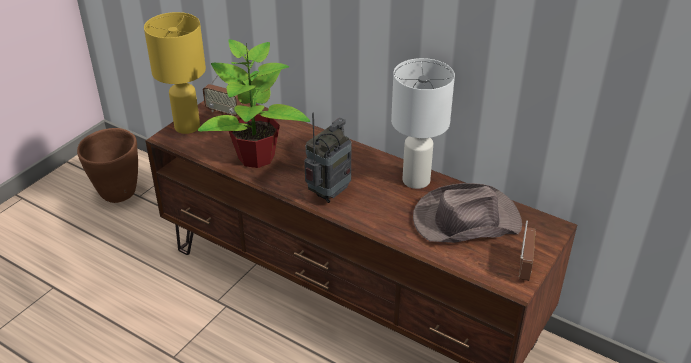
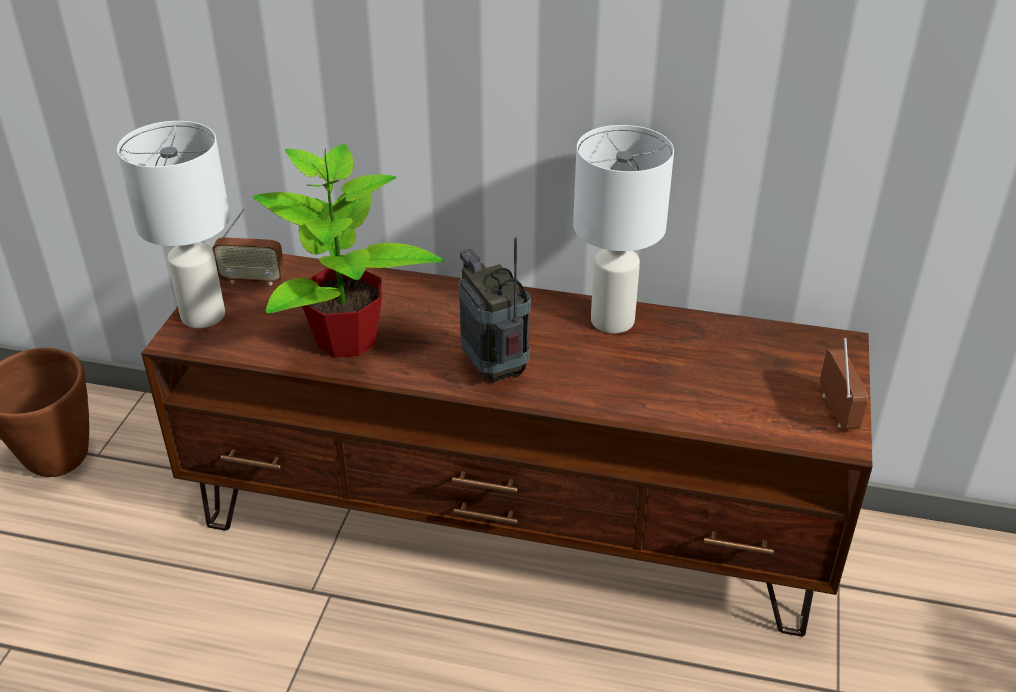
camera: 20 degrees left, 0 degrees up
(188, 126) = (204, 314): yellow table lamp -> white table lamp
(329, 193) = (495, 370): radio -> radio turned 45 degrees counterclockwise
(465, 220) = (717, 363): brown hat -> none

